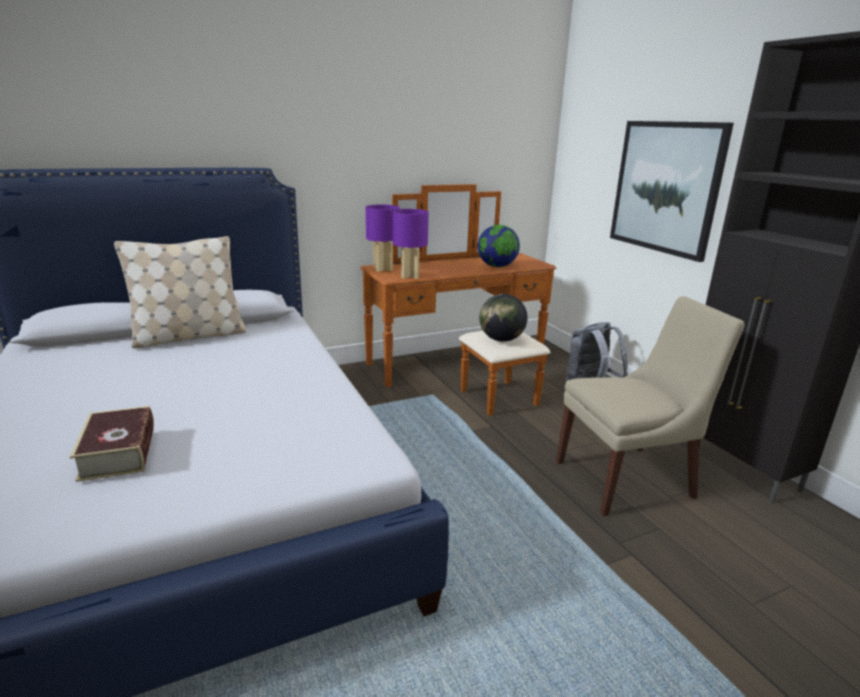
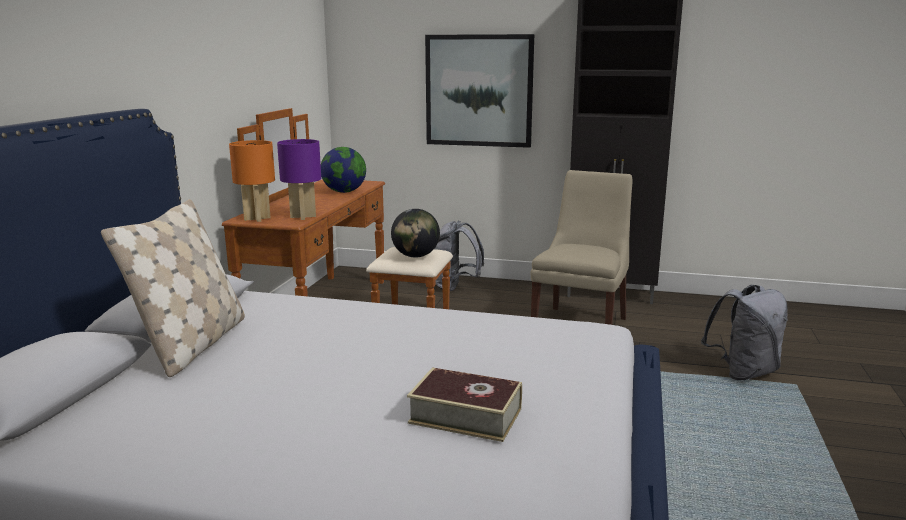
camera: 50 degrees left, 5 degrees down
(383, 269) = (257, 218): purple table lamp -> orange table lamp
(715, 643) = (743, 372): none -> grey backpack

